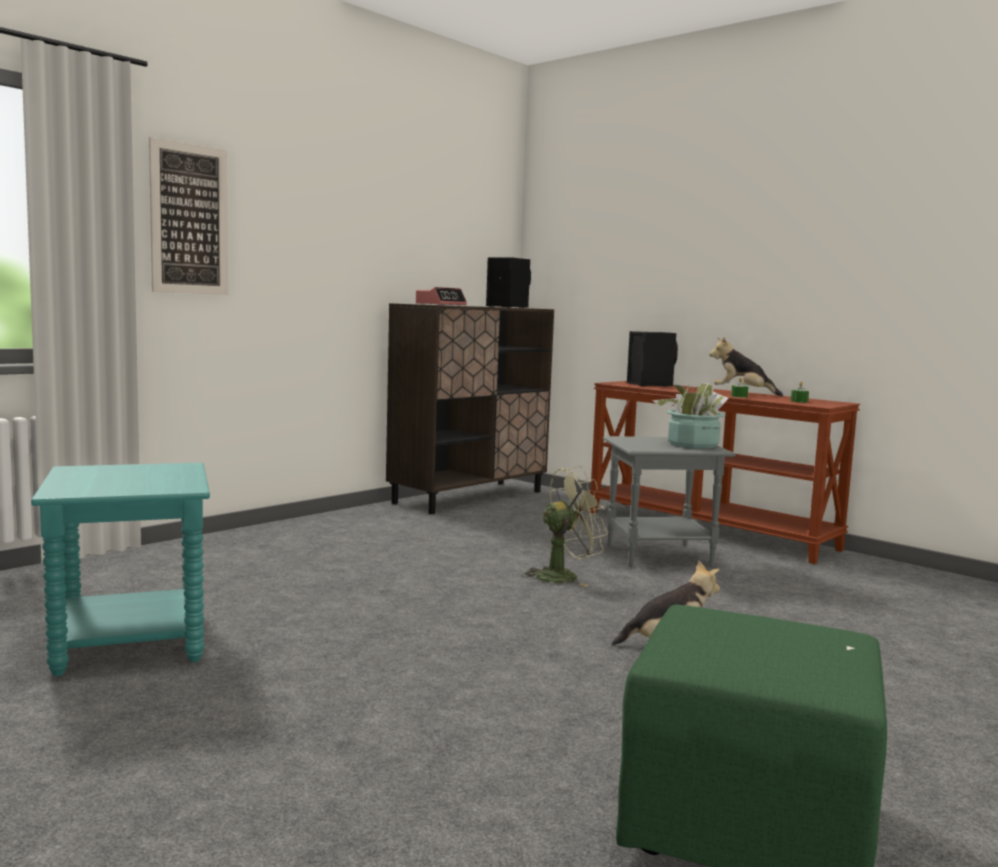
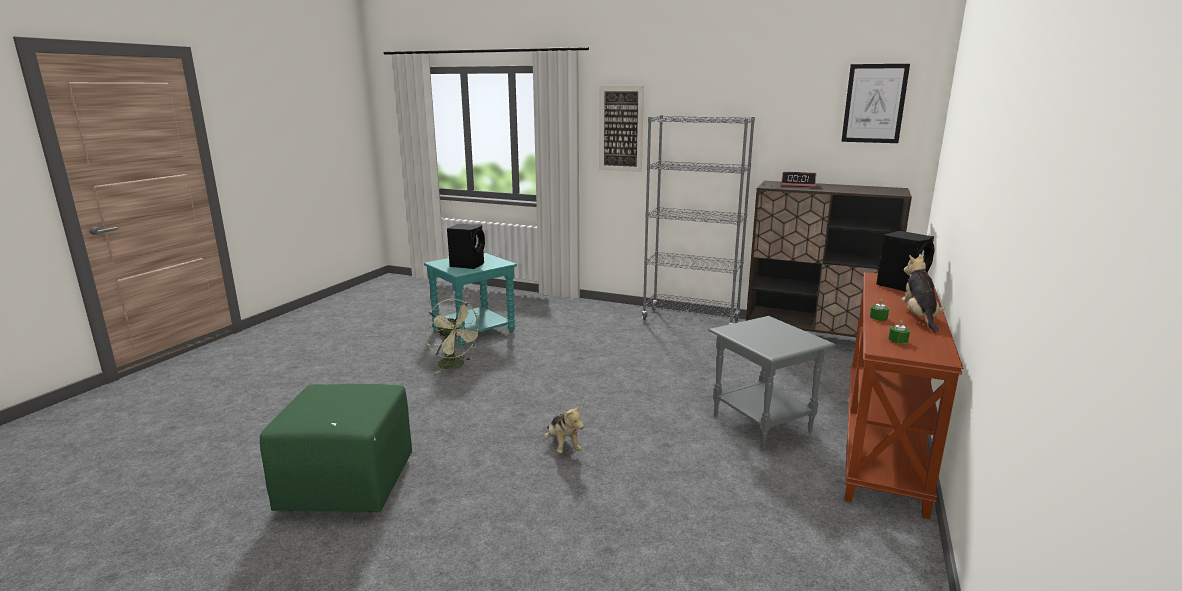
camera: 70 degrees right, 10 degrees up
(336, 520) = (691, 320): none -> grey bookcase
(474, 213) = (874, 103): none -> picture
(506, 307) = (875, 189): black speaker -> black speaker (468, 264)
(564, 576) = (663, 398): green fan -> green fan (455, 366)
(693, 445) = (780, 343): potted plant -> none

